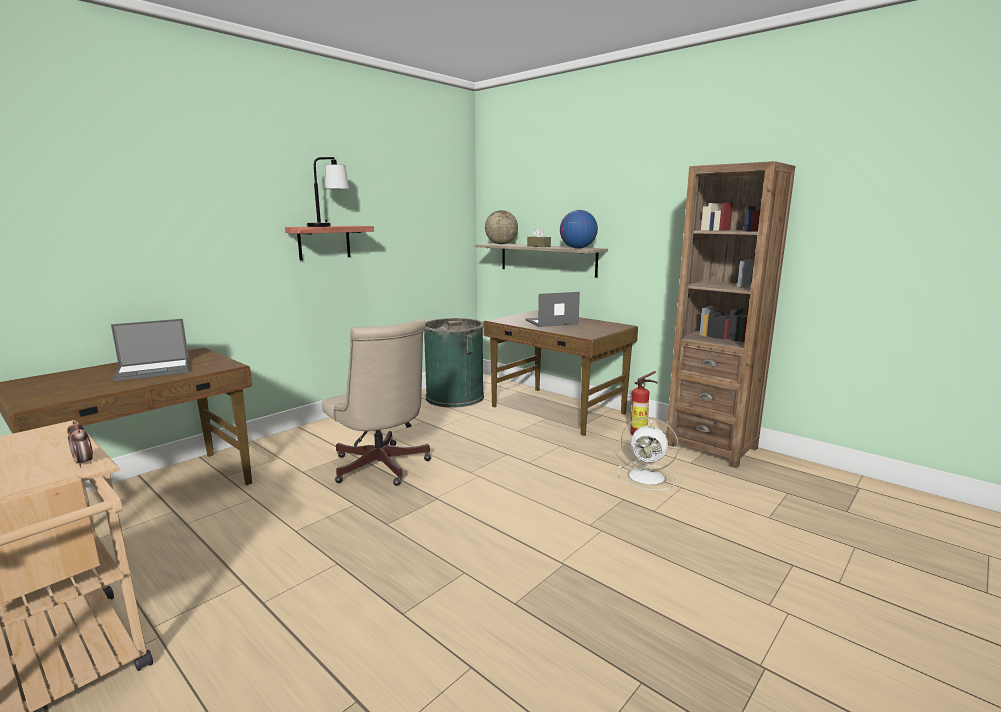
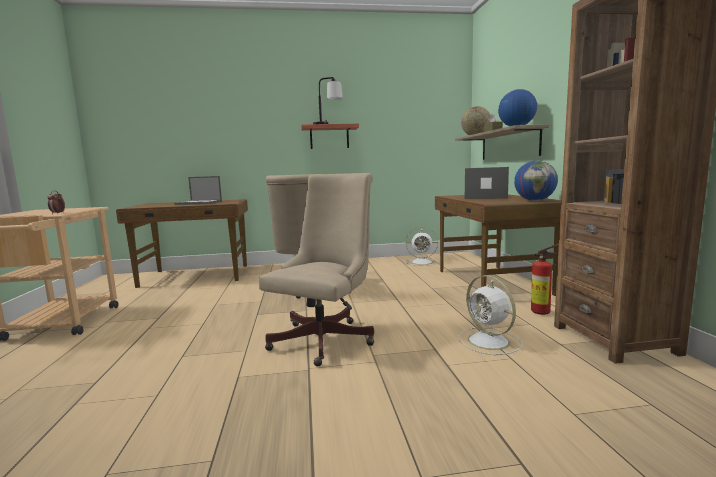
camera: 40 degrees right, 5 degrees down
(455, 397) = (423, 262): green trash can -> white fan
(520, 523) = (327, 338): none -> beige office chair
(613, 327) = (534, 200): none -> globe

